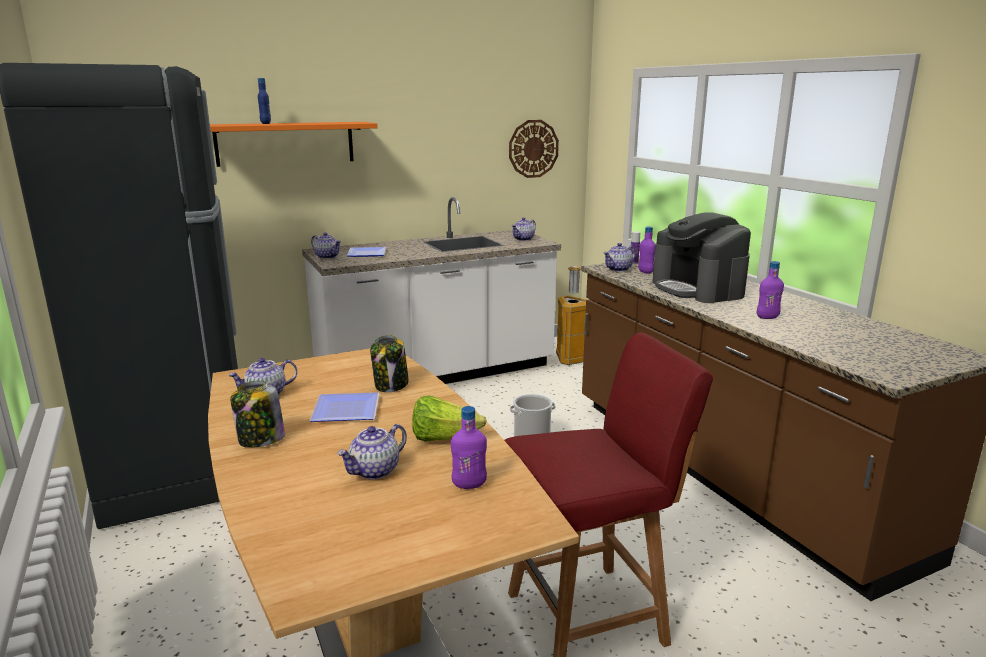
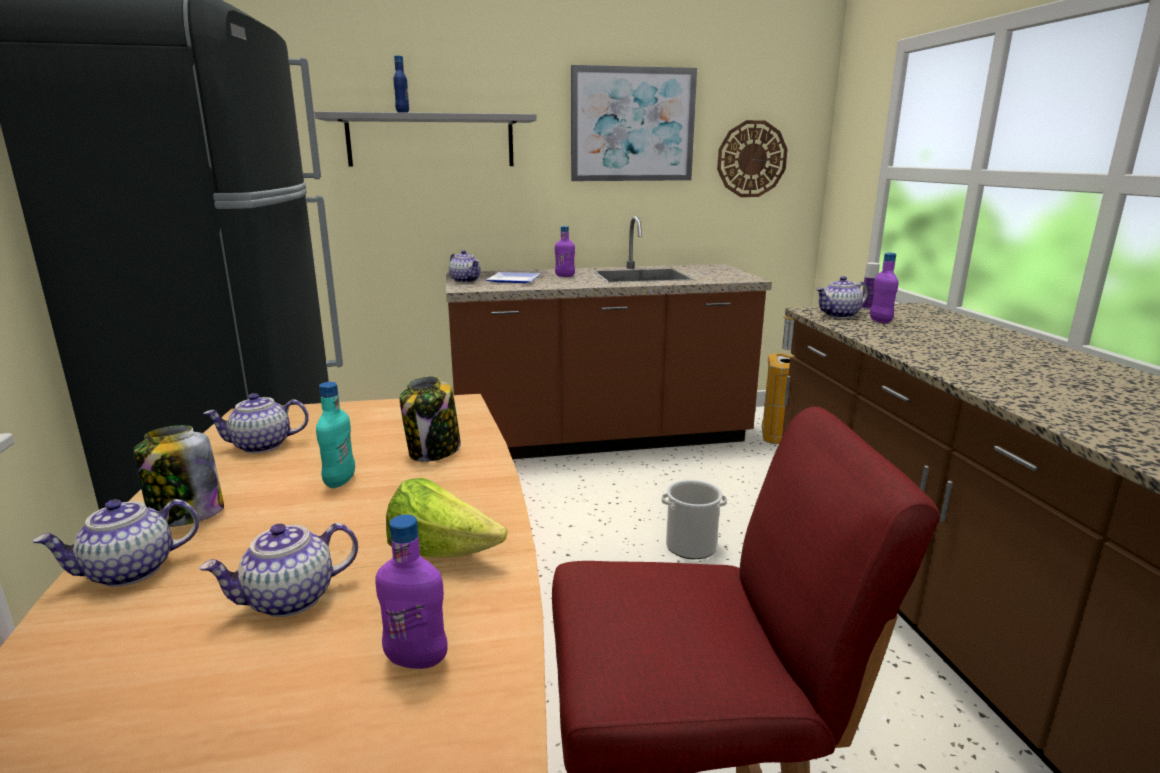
camera: 15 degrees right, 0 degrees up
(285, 143) = (431, 141): orange shelf -> grey shelf
(344, 409) = (339, 481): plate -> turquoise bottle
(437, 375) = (600, 439): white counter -> brown counter
(444, 126) = (632, 125): none -> picture
(523, 239) = (723, 274): teapot -> teapot (129, 572)
(698, 289) = (959, 349): coffee machine -> none
(767, 317) = (1082, 403): purple bottle -> purple bottle (565, 276)

